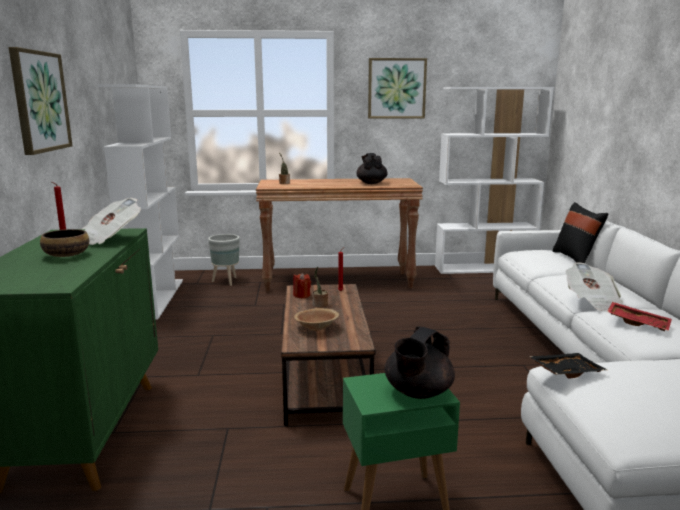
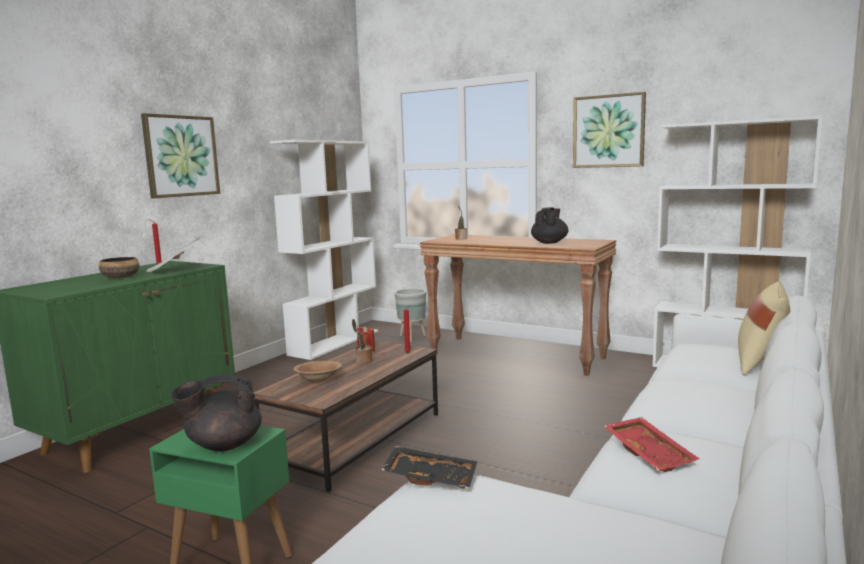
camera: 35 degrees right, 5 degrees down
(576, 258) = (760, 364): black pillow -> beige pillow
(591, 300) = (655, 415): newspaper -> none

